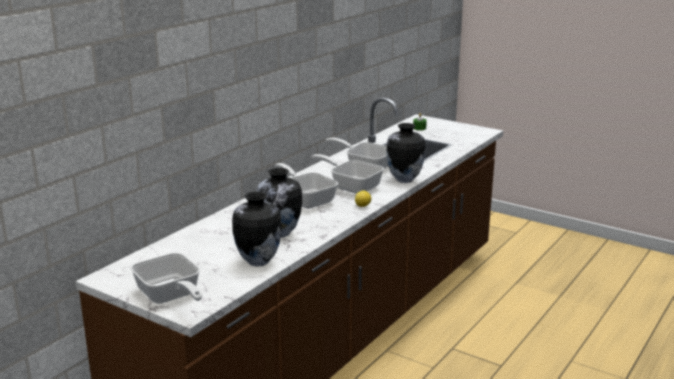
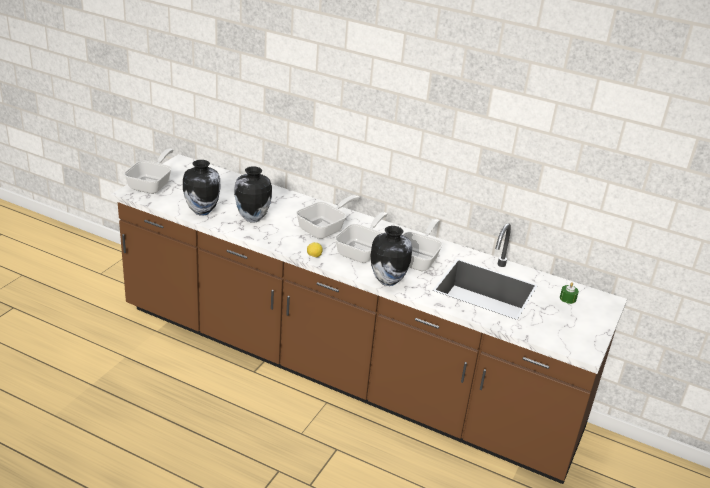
camera: 80 degrees right, 10 degrees up
(170, 296) = (152, 184): frying pan -> frying pan turned 150 degrees clockwise

